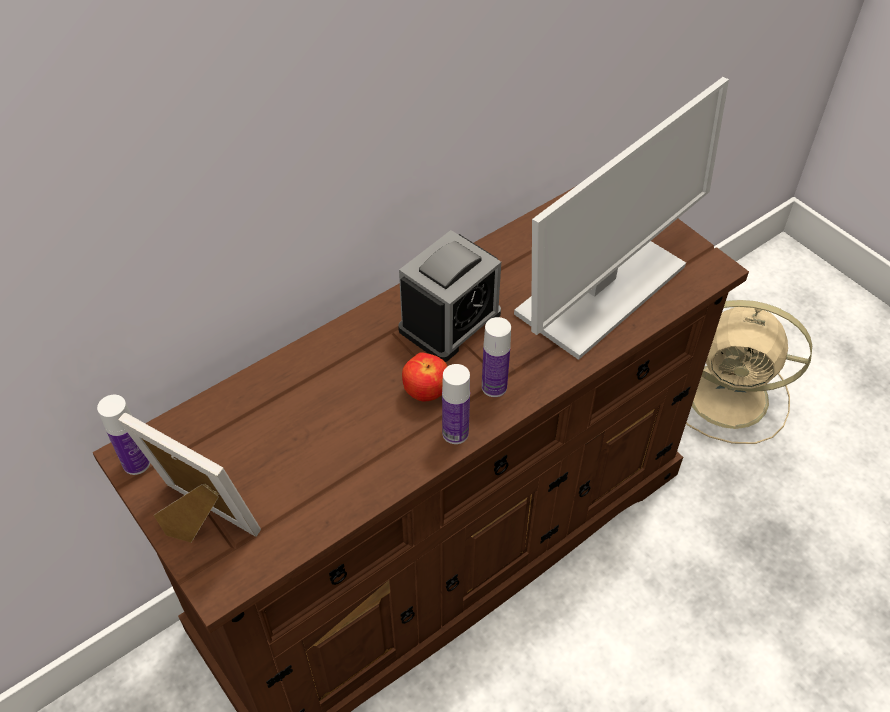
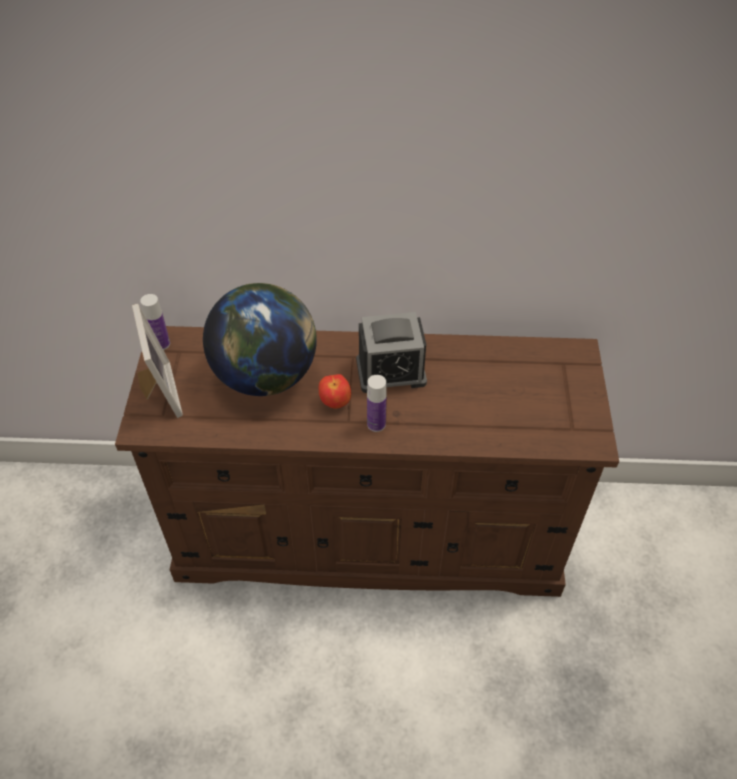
camera: 40 degrees right, 0 degrees up
(313, 414) = (266, 375): none -> globe
(455, 433) = (327, 435): bottle -> none
(601, 292) = (501, 411): monitor -> none
(731, 396) = (652, 575): beige fan -> none

